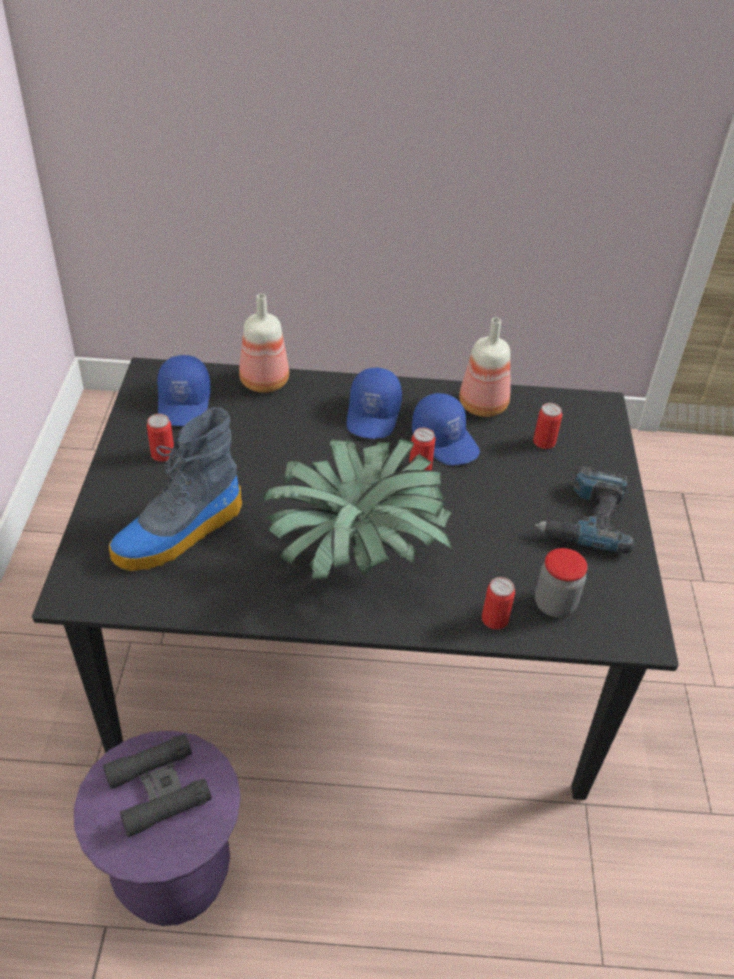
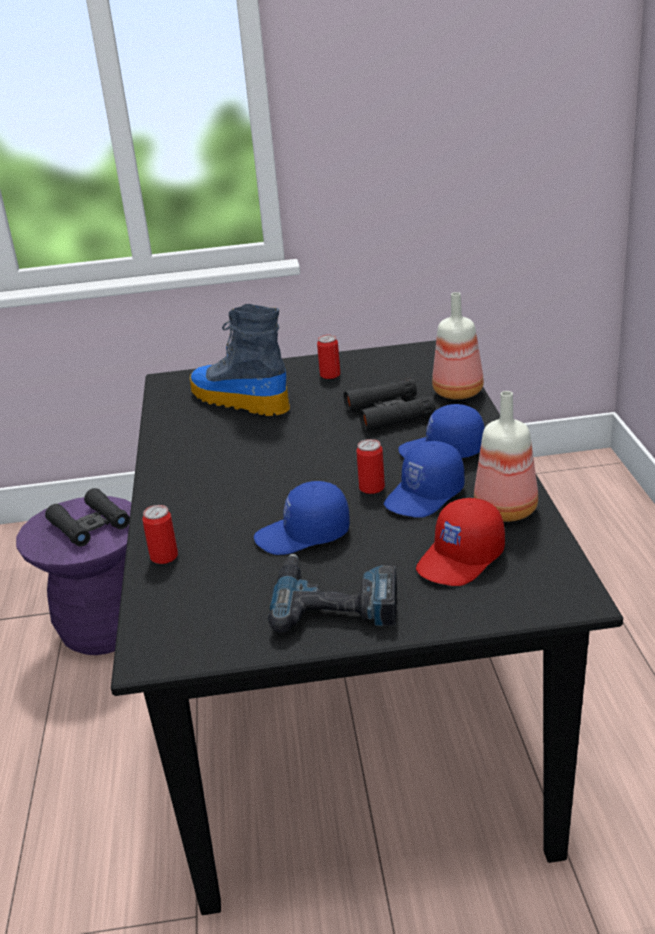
camera: 85 degrees right, 15 degrees down
(185, 403) = (402, 368): blue cap -> blue cap (303, 535)
(281, 430) = (389, 413): none -> black binoculars
(355, 553) = (236, 474): potted plant -> none
(544, 442) = (461, 559): can -> red cap
(554, 604) = (190, 591): jar -> none

